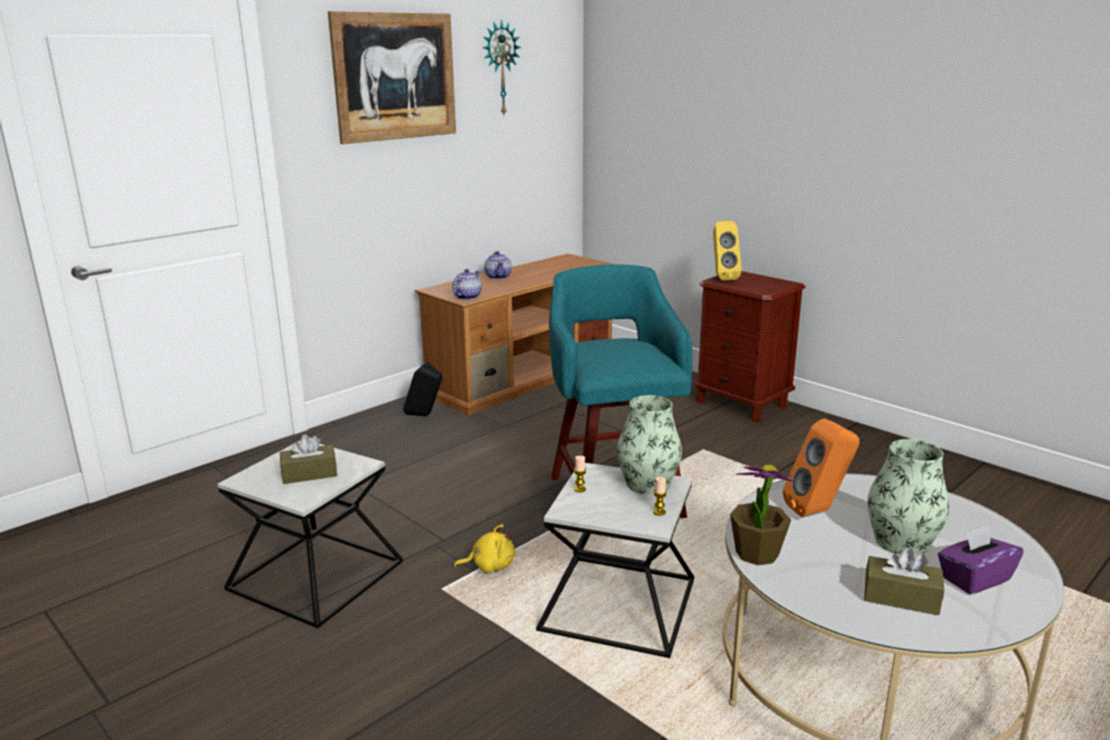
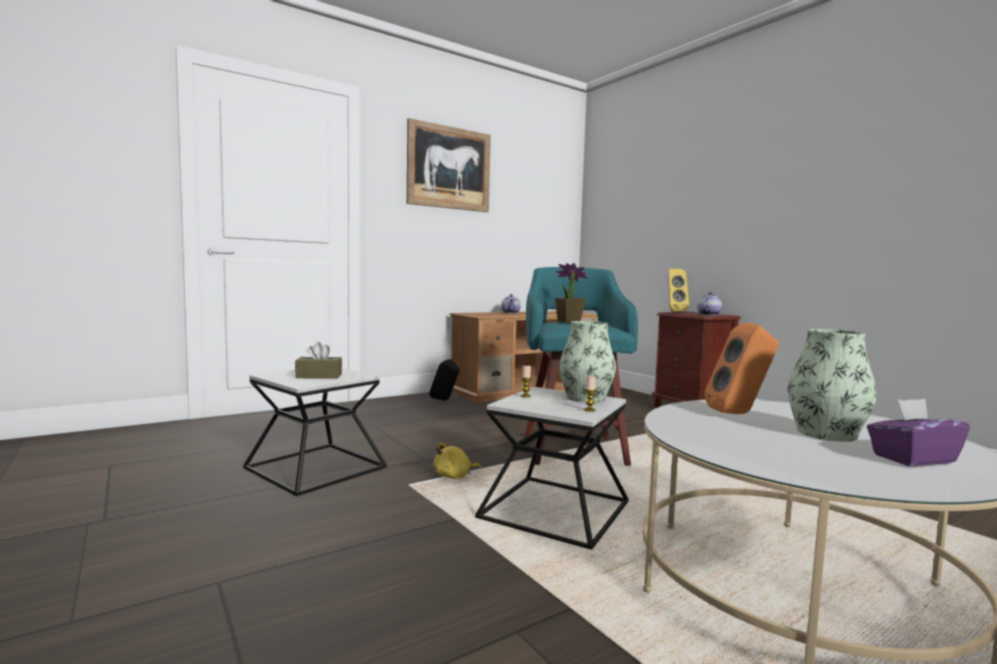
camera: 10 degrees right, 15 degrees down
(467, 297) = (483, 315): teapot -> teapot (708, 315)
(490, 565) = (454, 476): yellow plush toy -> yellow plush toy turned 150 degrees clockwise
(500, 69) = (523, 177): wall clock -> none
(756, 553) = (672, 427): potted plant -> potted plant (568, 321)
(901, 597) = (826, 461): brown tissue box -> none

